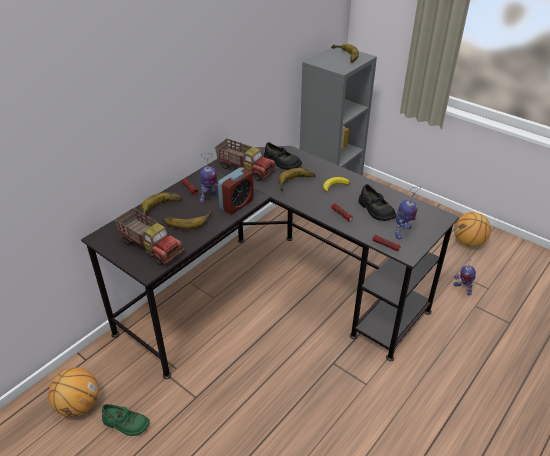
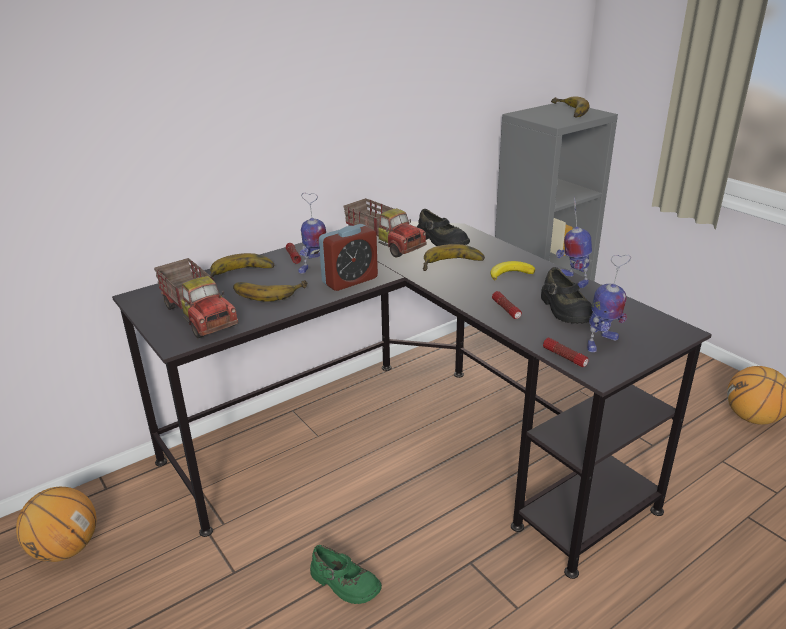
camera: 15 degrees right, 10 degrees down
(125, 423) = (116, 589): green shoe -> green shoe (344, 583)
(462, 288) = (728, 485): toy robot -> toy robot (572, 279)

